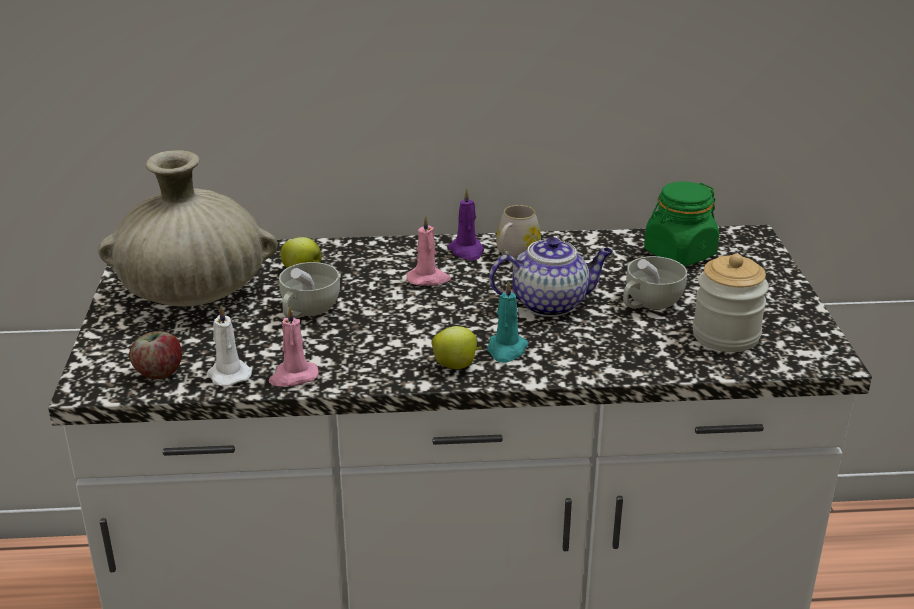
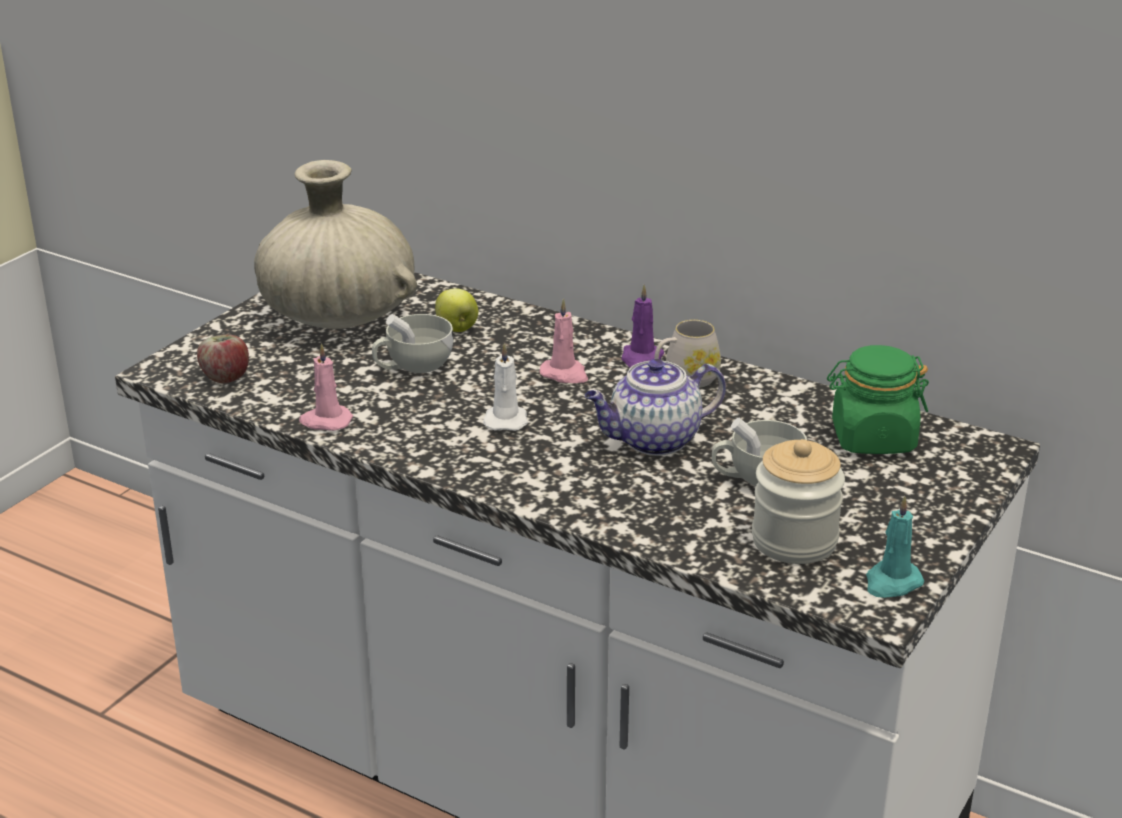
camera: 35 degrees right, 0 degrees up
(228, 374) = (276, 399): white candle -> white candle (506, 420)
(456, 366) = (478, 466): apple -> none
(506, 350) = (544, 469): turquoise candle -> turquoise candle (892, 583)
(550, 303) = (653, 440): teapot -> teapot turned 135 degrees clockwise

